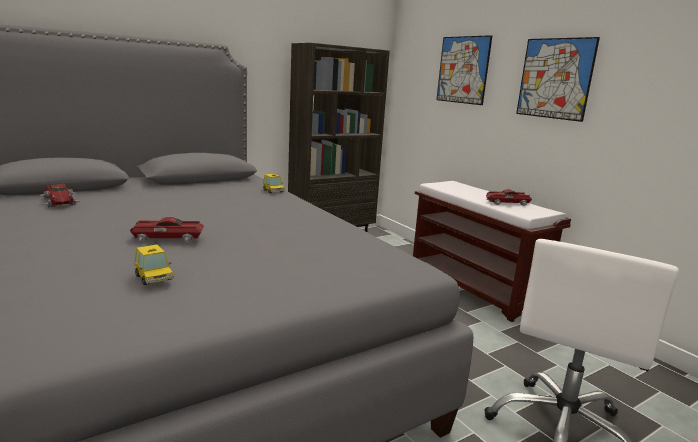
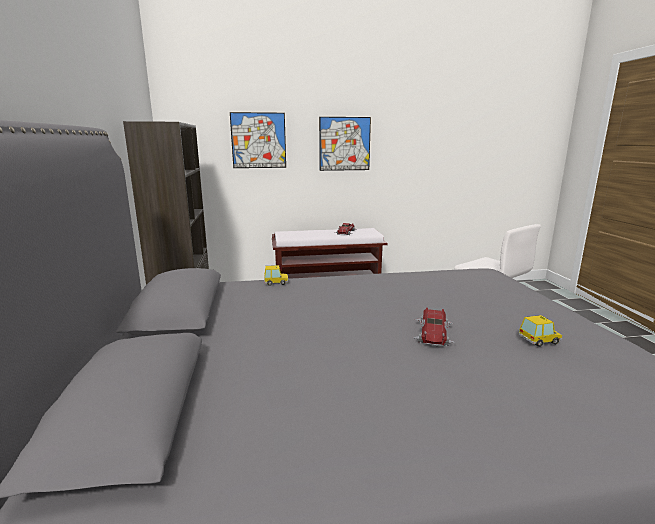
camera: 65 degrees left, 0 degrees up
(60, 201) = (244, 403): toy car -> none

